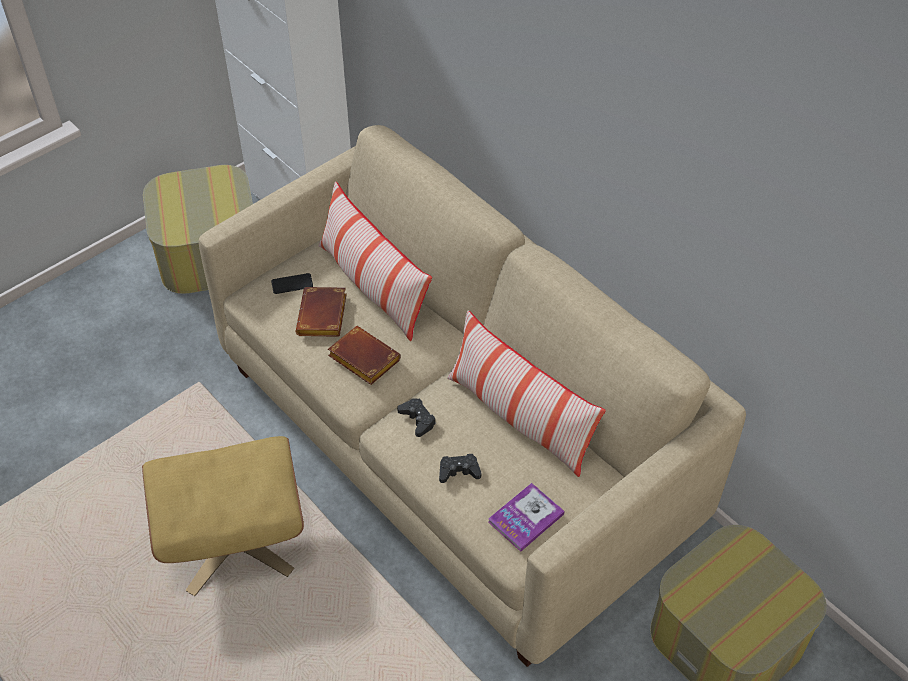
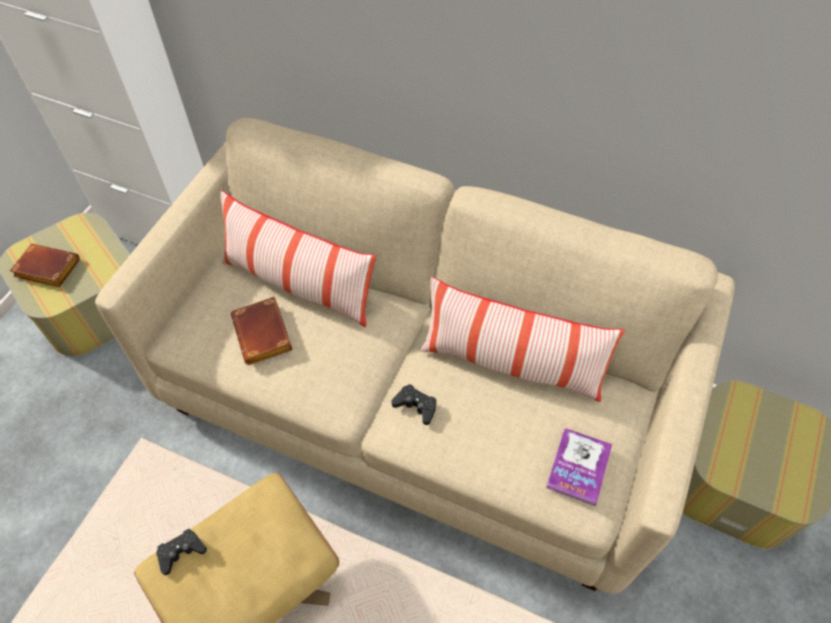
camera: 25 degrees left, 5 degrees up
(292, 284) = (214, 312): phone -> none
(361, 359) = (327, 365): brown book -> brown book (45, 269)
(459, 471) = (487, 445): black game controller -> black game controller (181, 552)

